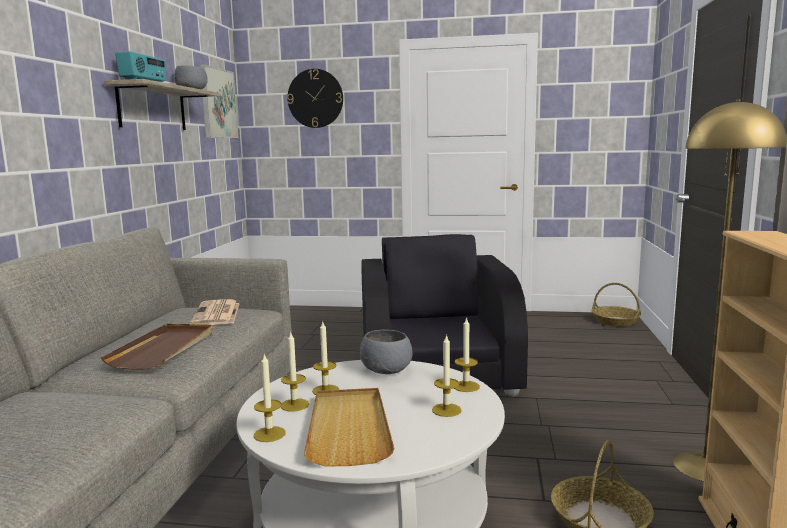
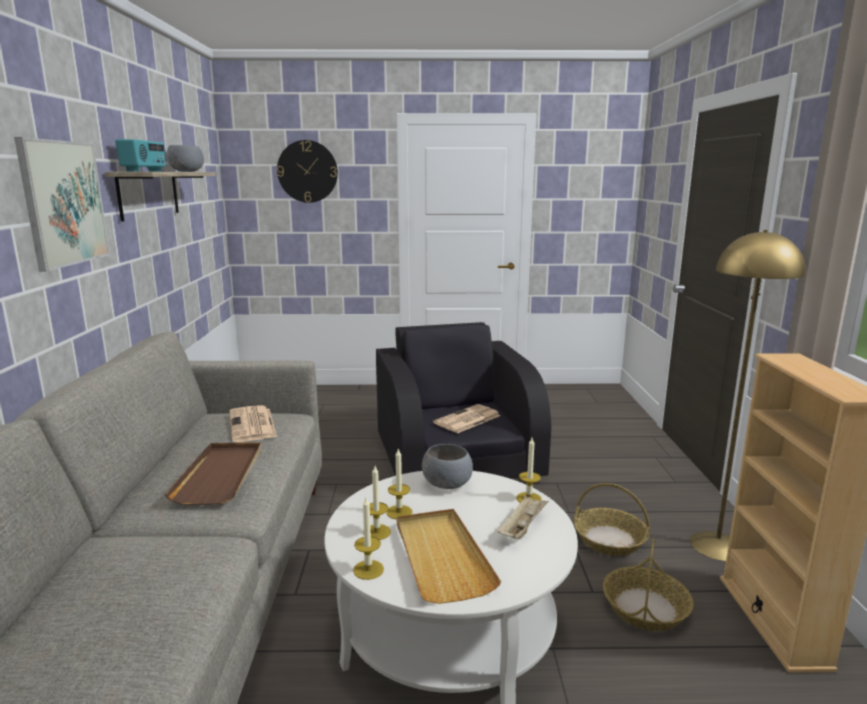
camera: 10 degrees left, 5 degrees up
(218, 103) = (205, 177): picture -> picture (64, 203)
(443, 328) = (467, 420): none -> newspaper
(446, 410) = (522, 528): candle -> beige tray
(615, 321) = (603, 393): basket -> basket (609, 539)

